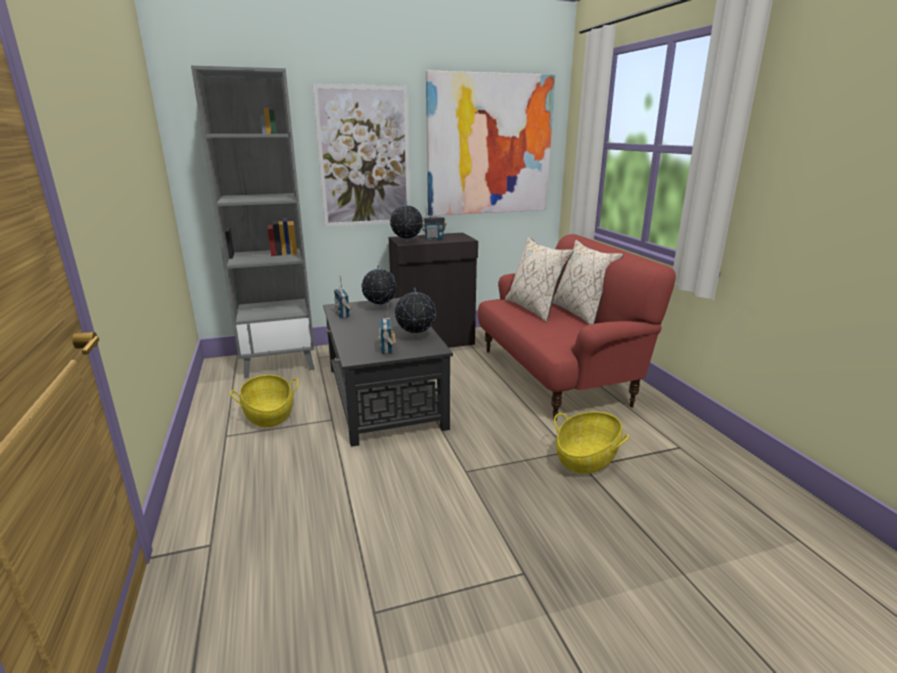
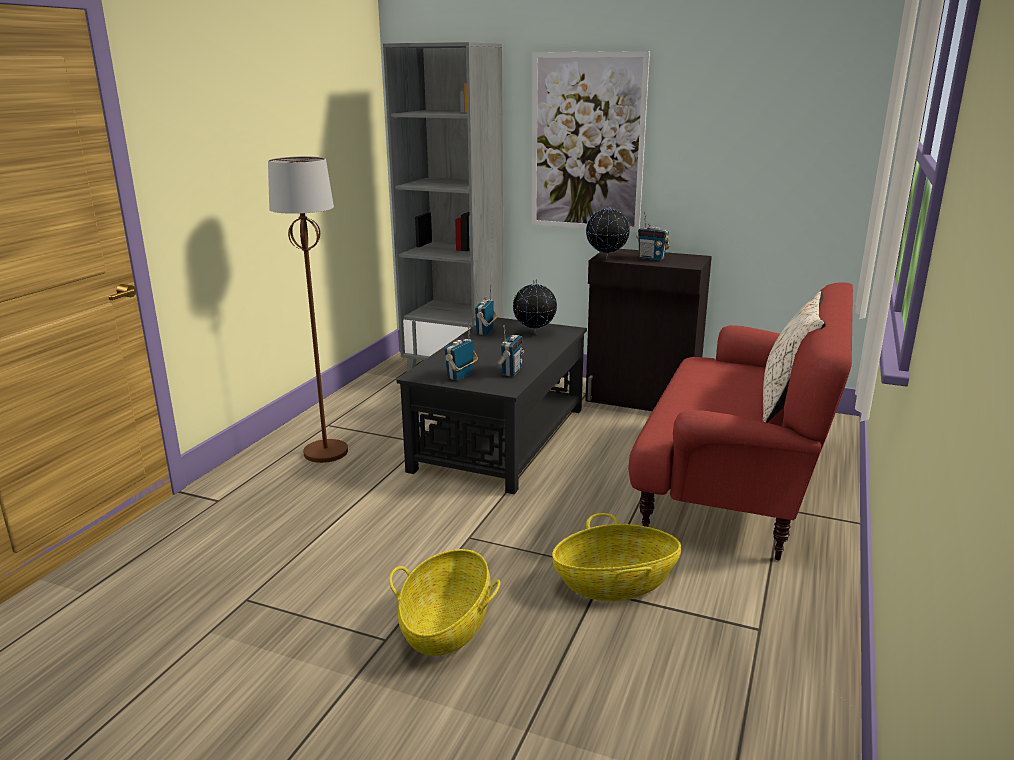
camera: 40 degrees right, 0 degrees up
(258, 458) = (325, 452): none -> brown floor lamp
(269, 414) = (381, 419): basket -> basket (446, 625)
(416, 337) = (511, 372): globe -> radio
(489, 145) = (767, 134): picture -> none
(534, 309) = (730, 381): beige pillow -> none

